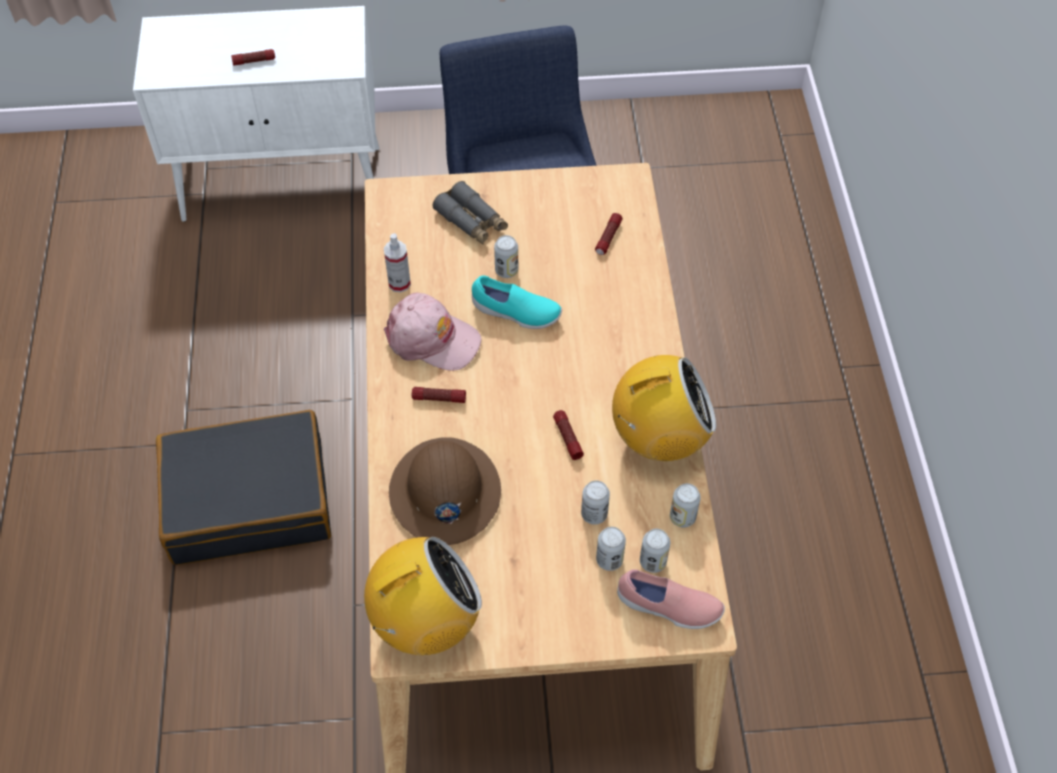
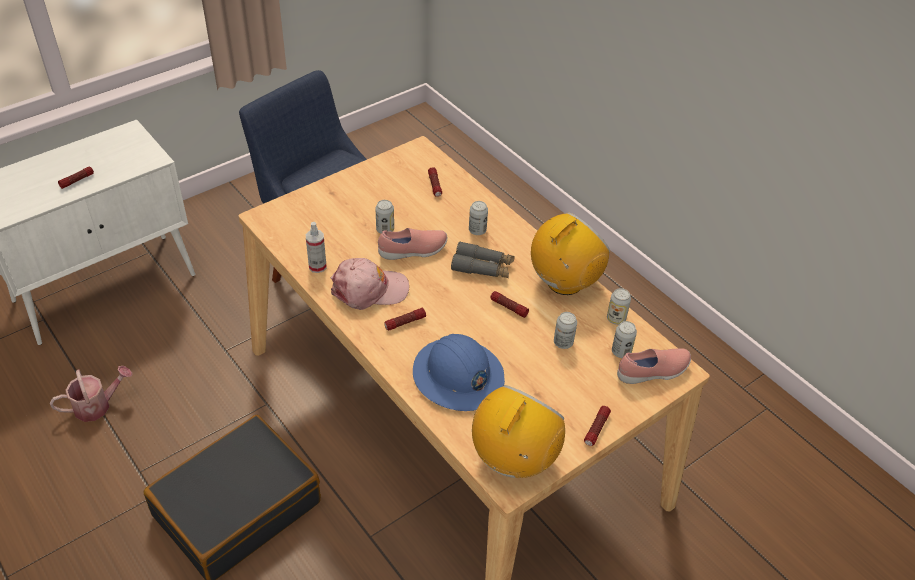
camera: 35 degrees left, 10 degrees down
(193, 317) = (97, 405): none -> watering can
(444, 493) = (458, 376): brown hard hat -> blue hard hat
(471, 221) = (336, 210): grey binoculars -> grey binoculars (482, 267)
(516, 313) = (413, 251): turquoise shoe -> pink shoe
(544, 639) = (596, 429): none -> flashlight
(609, 560) = (595, 364): can -> can (477, 230)

